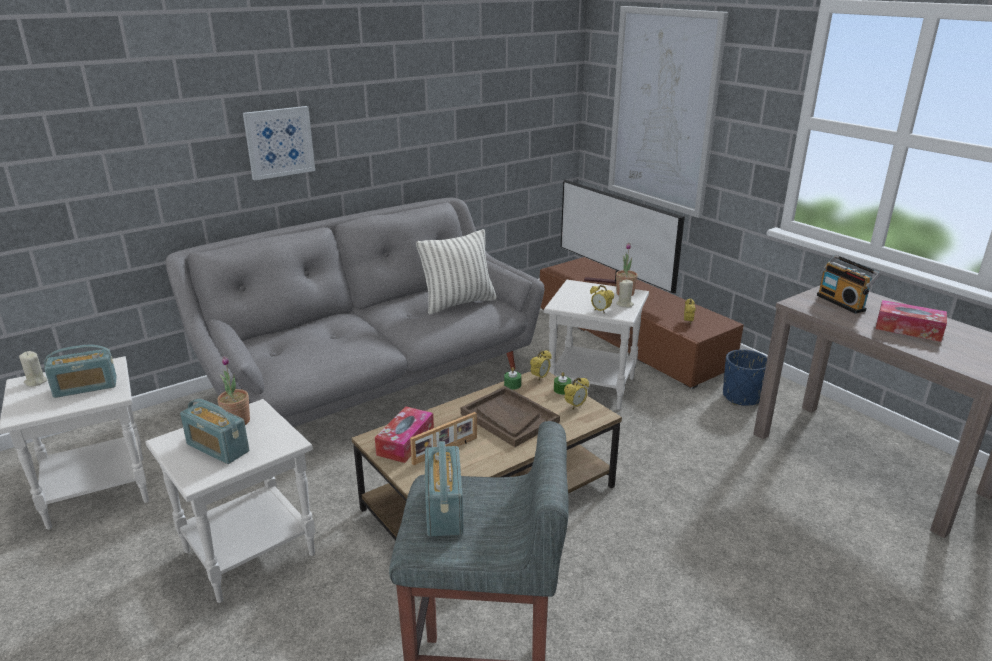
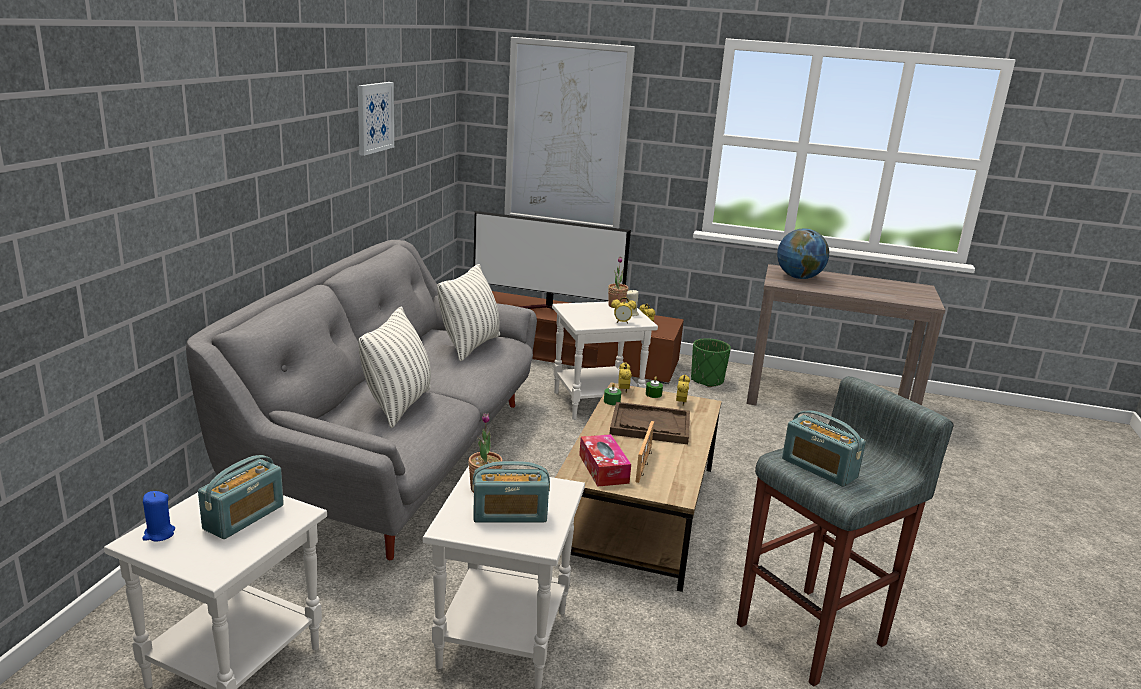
camera: 40 degrees left, 5 degrees down
(35, 382) = (159, 534): beige candle -> blue candle
(279, 142) = (268, 187): picture -> picture (374, 117)
(329, 338) = (398, 405): none -> pillow
(741, 397) = (707, 380): blue planter -> green planter
(842, 302) = (798, 277): radio -> globe
(908, 329) = (857, 287): tissue box -> none

